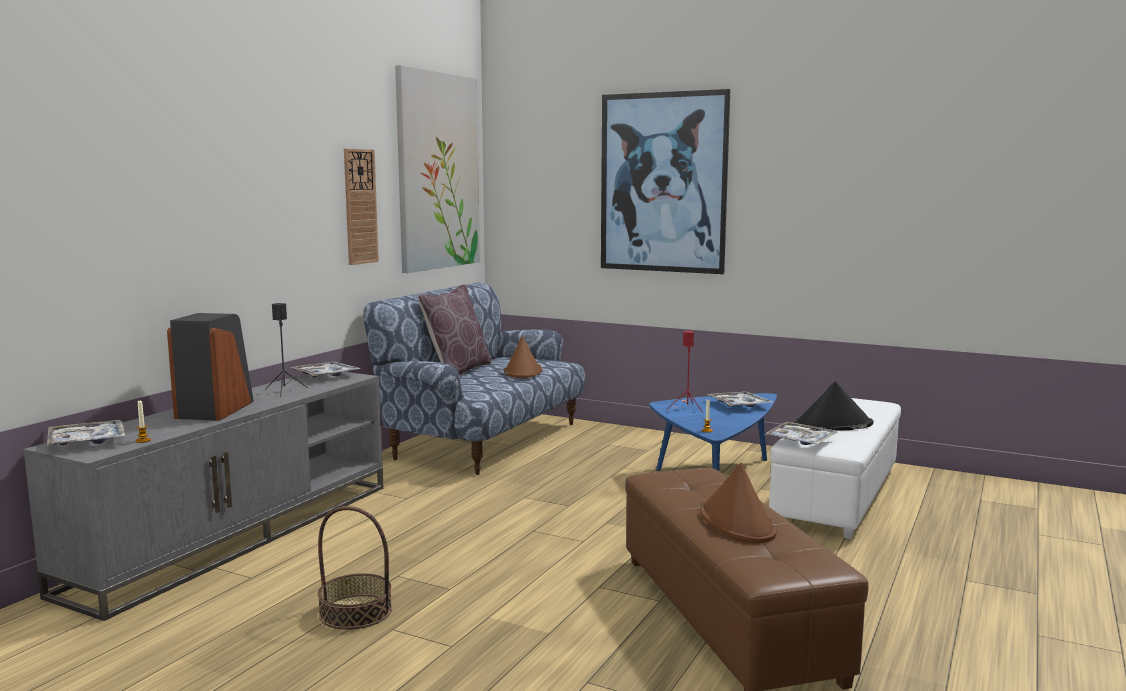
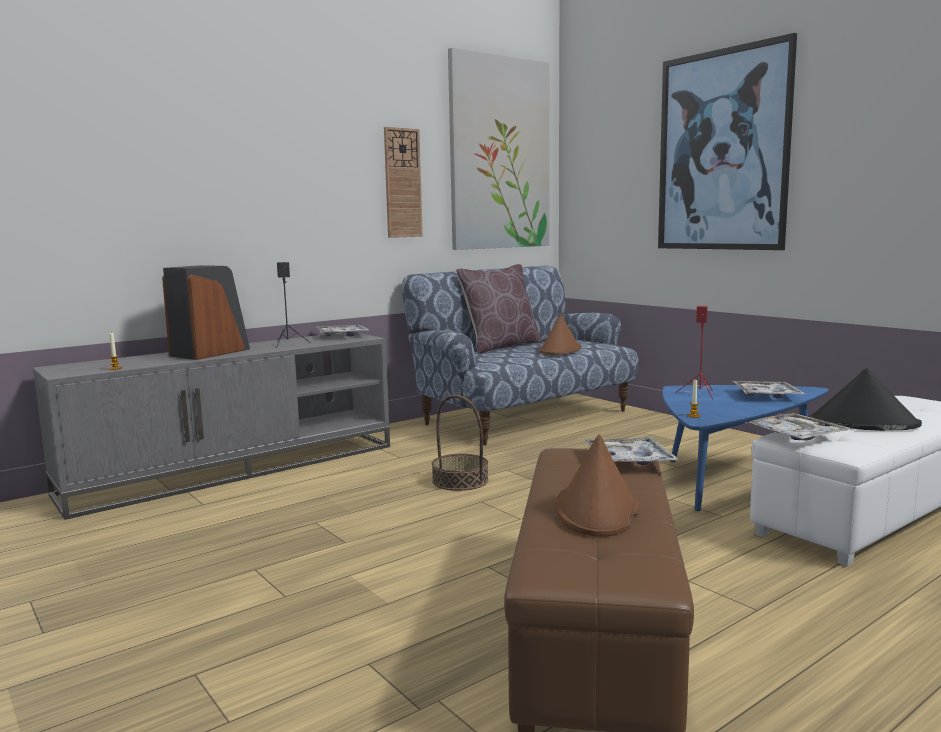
camera: 25 degrees right, 0 degrees up
(87, 441) = (79, 366): tray -> tray (628, 460)
(356, 612) = (244, 548): basket -> basket (460, 481)

